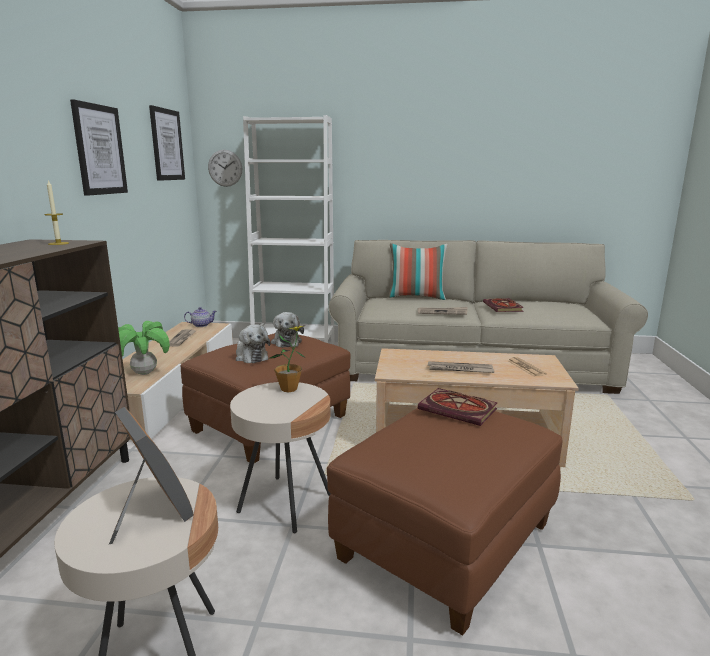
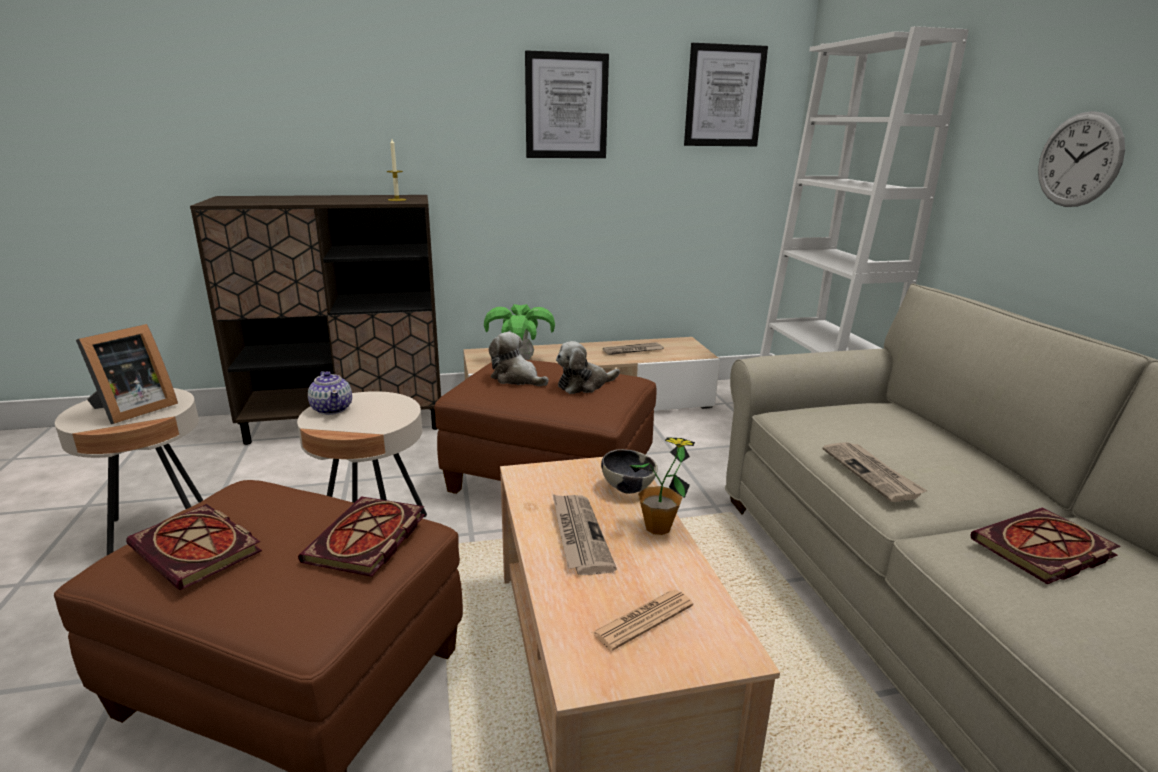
camera: 70 degrees right, 5 degrees up
(201, 325) = (690, 347): teapot -> teapot (332, 409)
(225, 168) = (825, 131): wall clock -> wall clock (1079, 160)
(250, 356) = (517, 379): plush toy -> plush toy turned 90 degrees clockwise
(289, 389) = (395, 411): potted plant -> potted plant (658, 527)
(416, 297) = (948, 436): pillow -> none
(418, 355) = (628, 487): none -> bowl
(458, 457) = (200, 549): none -> book

